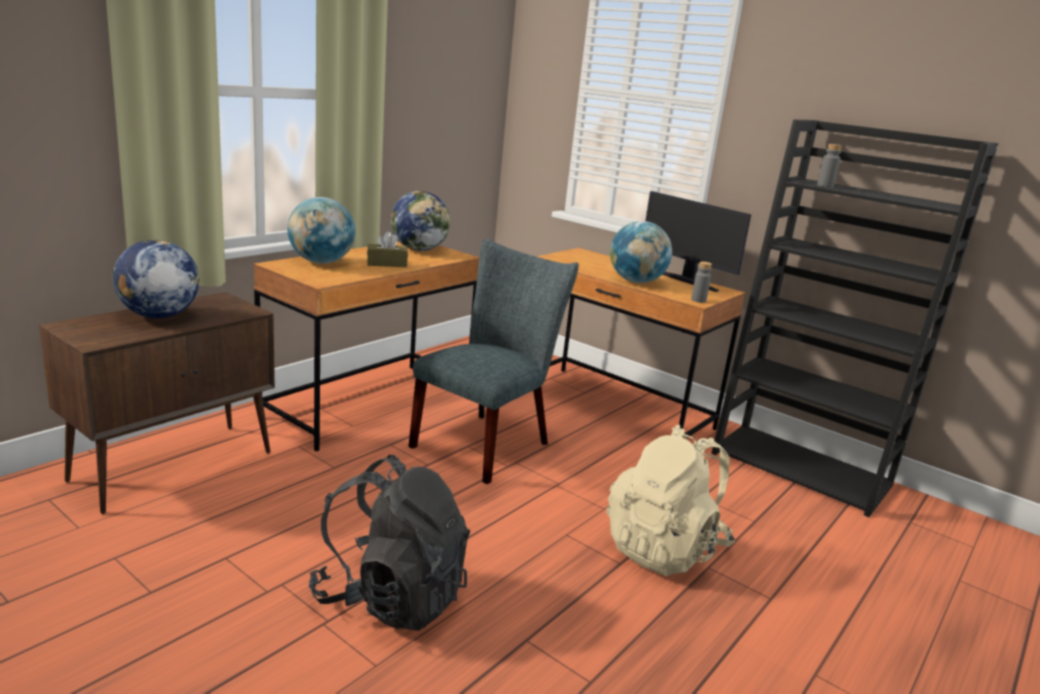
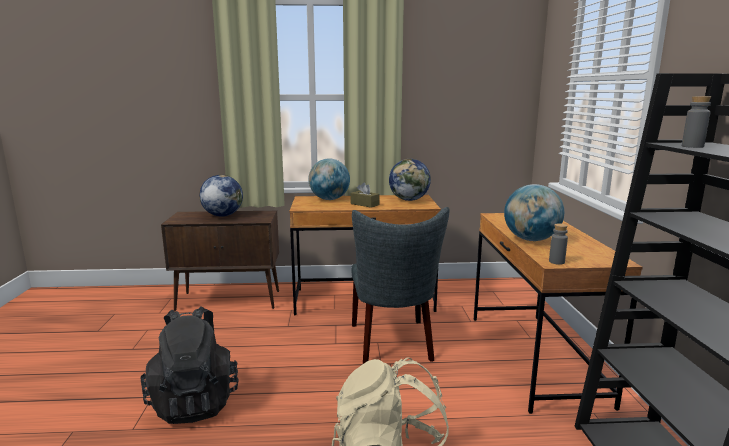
camera: 50 degrees right, 5 degrees down
(487, 442) = (393, 345): grey chair -> grey chair turned 90 degrees clockwise
(685, 280) = (591, 247): monitor -> none

